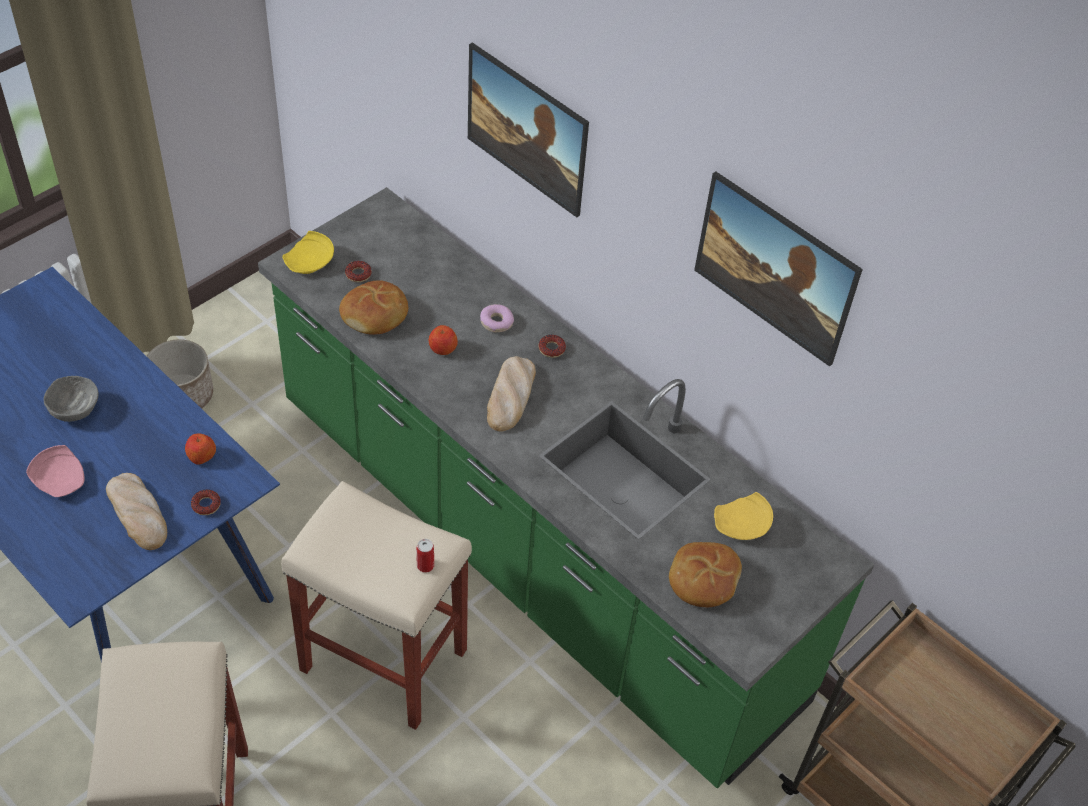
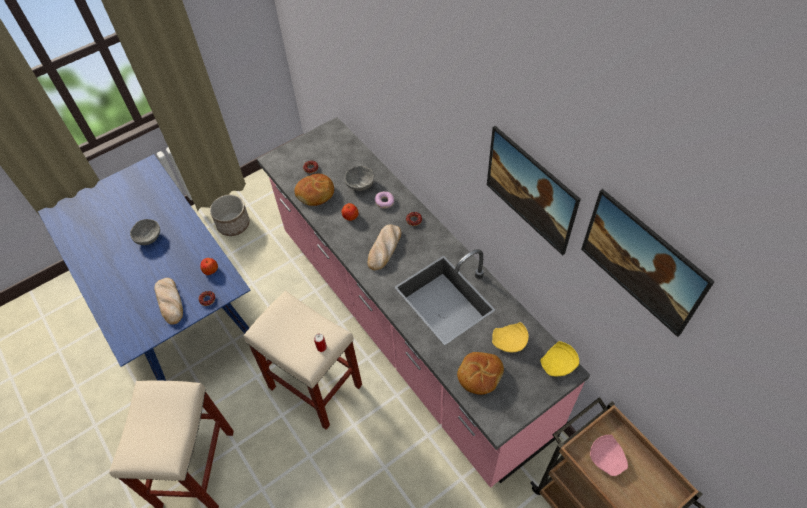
camera: 15 degrees right, 5 degrees up
(61, 479) = (133, 278): pink plate -> pink plate (607, 457)
(310, 262) = (285, 160): yellow plate -> yellow plate (558, 364)
(449, 296) = (360, 184): none -> grey bowl
(525, 152) = (398, 103): picture -> picture (635, 276)
(531, 551) = (407, 329): green counter -> pink counter

